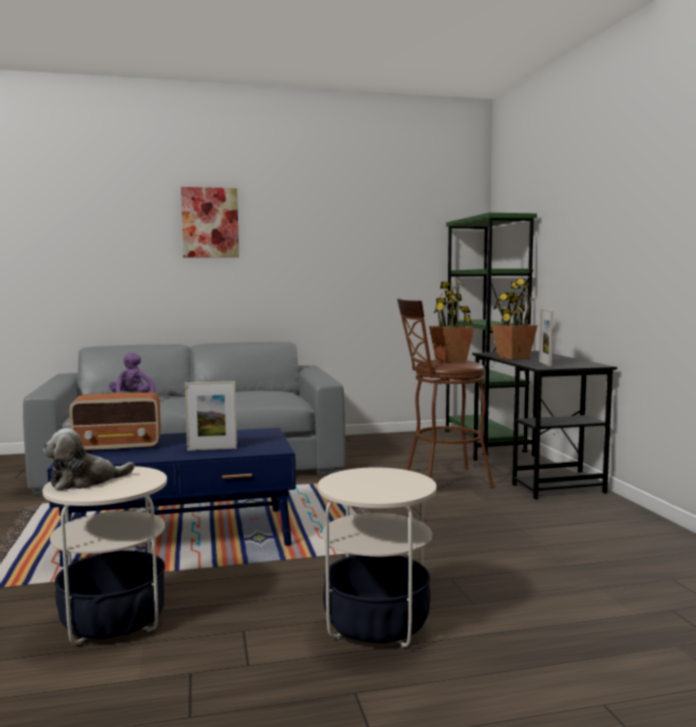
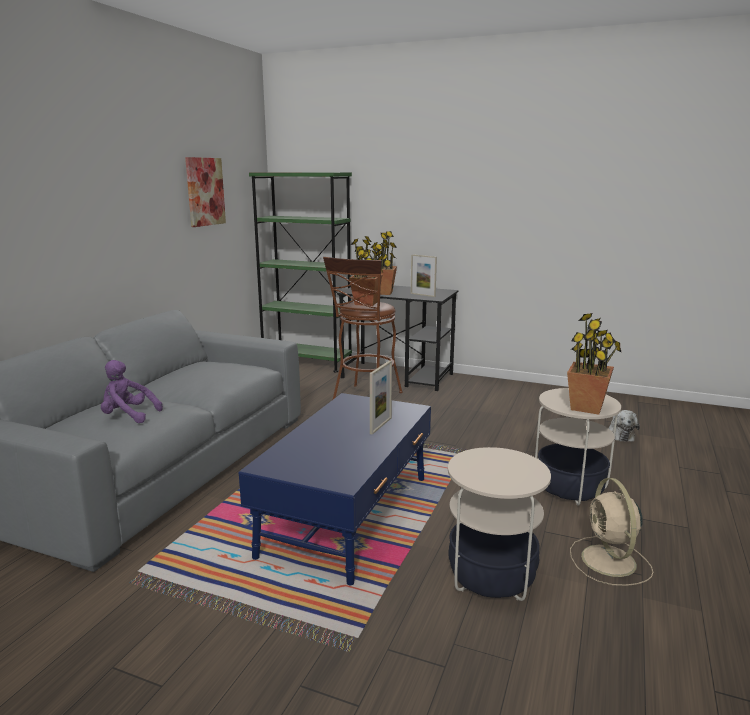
camera: 55 degrees left, 10 degrees up
(85, 481) = (491, 476): plush toy -> plush toy (620, 434)
(119, 447) = (316, 456): radio -> none
(203, 686) = (609, 562): none -> beige fan
(210, 222) = (65, 177): picture -> picture (205, 191)
(356, 488) = (586, 407): none -> potted plant

